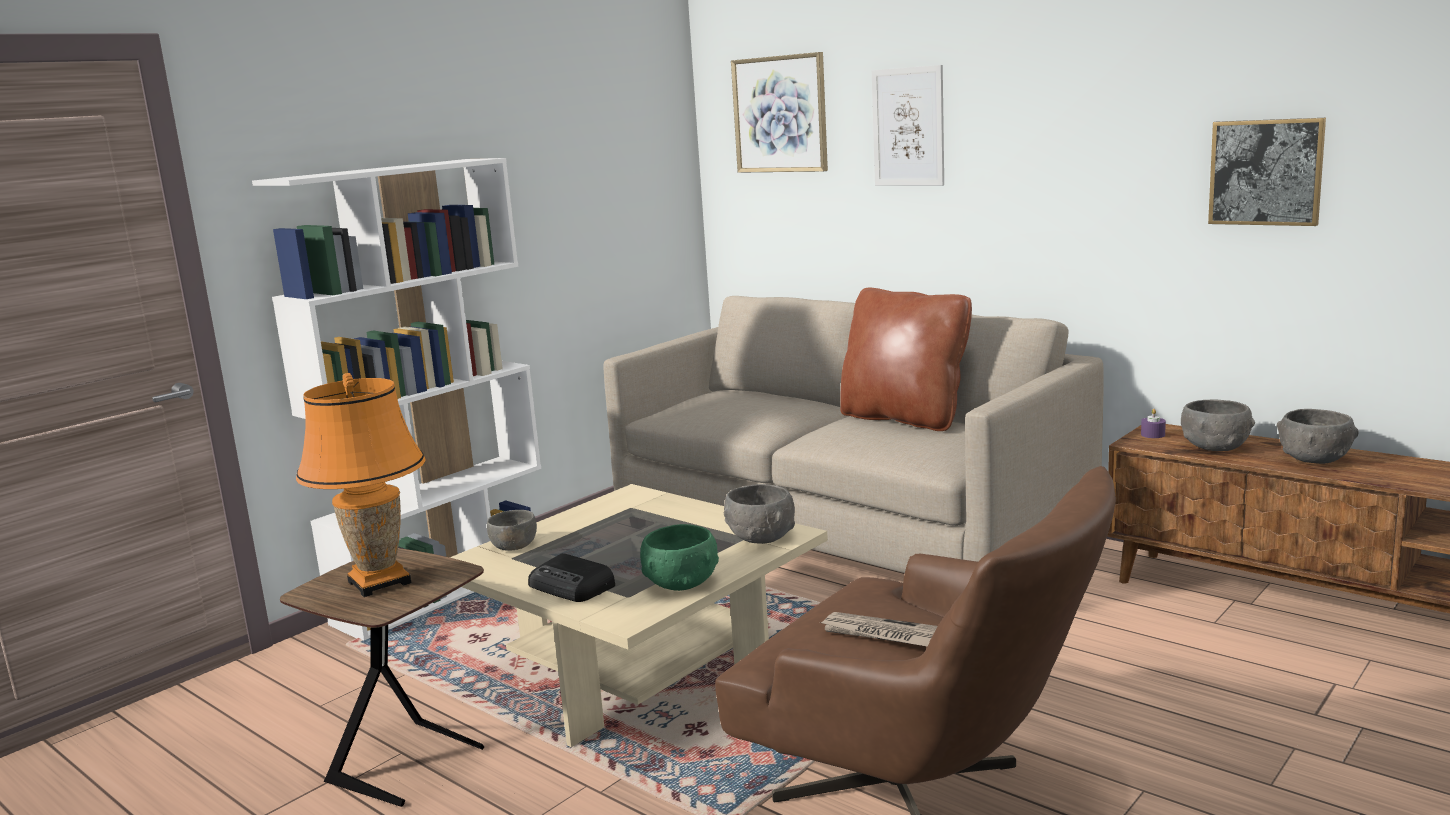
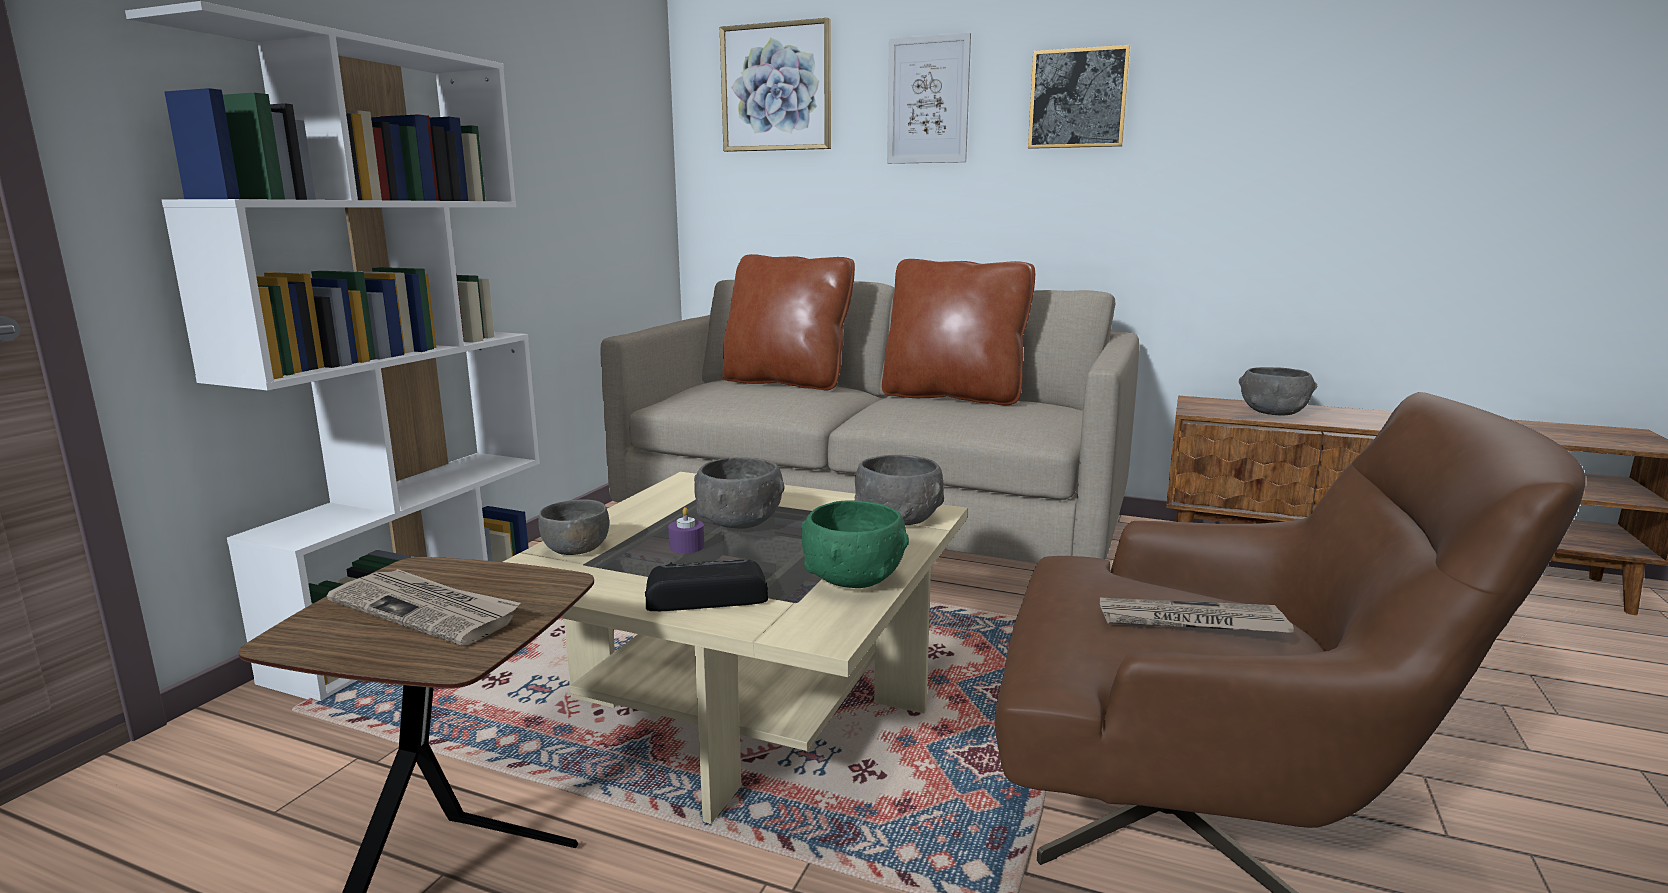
camera: 20 degrees left, 0 degrees up
(380, 582) = (427, 610): orange table lamp -> newspaper
(572, 587) = (704, 595): radio -> radio turned 150 degrees clockwise
(770, 397) = (787, 382): none -> brown pillow
(1153, 434) = (1202, 405): purple candle -> purple candle (687, 546)
(1266, 172) = (1316, 143): picture -> picture (1078, 98)
(1314, 459) = (1374, 419): grey bowl -> grey bowl (740, 522)

